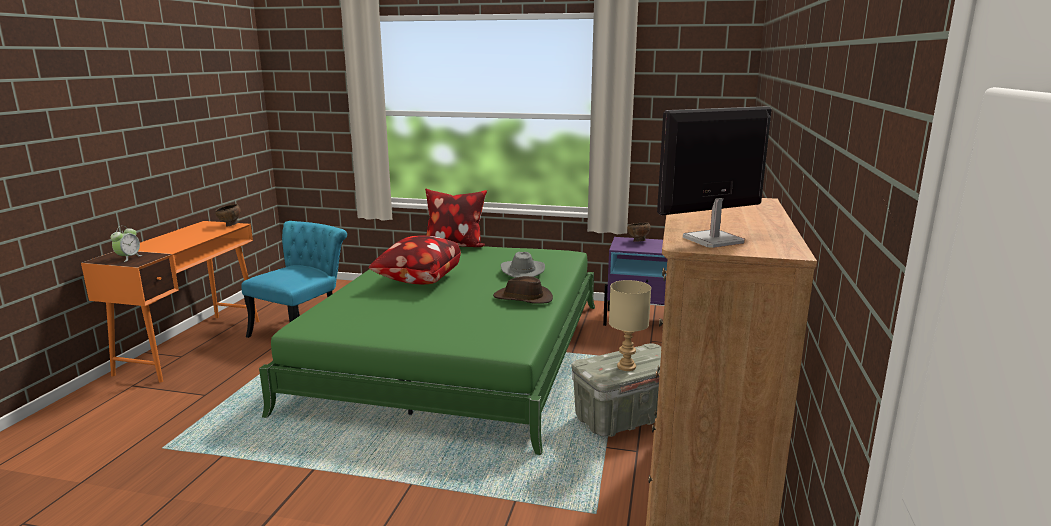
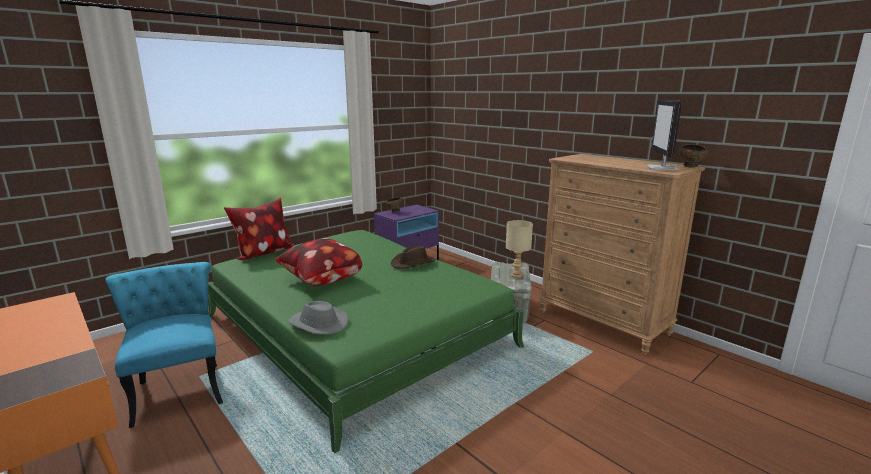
camera: 55 degrees left, 0 degrees up
(128, 258) = (40, 379): alarm clock -> none
(230, 225) = (52, 302): brown bowl -> brown bowl (691, 167)
(522, 271) = (368, 250): grey hat -> grey hat (318, 324)

